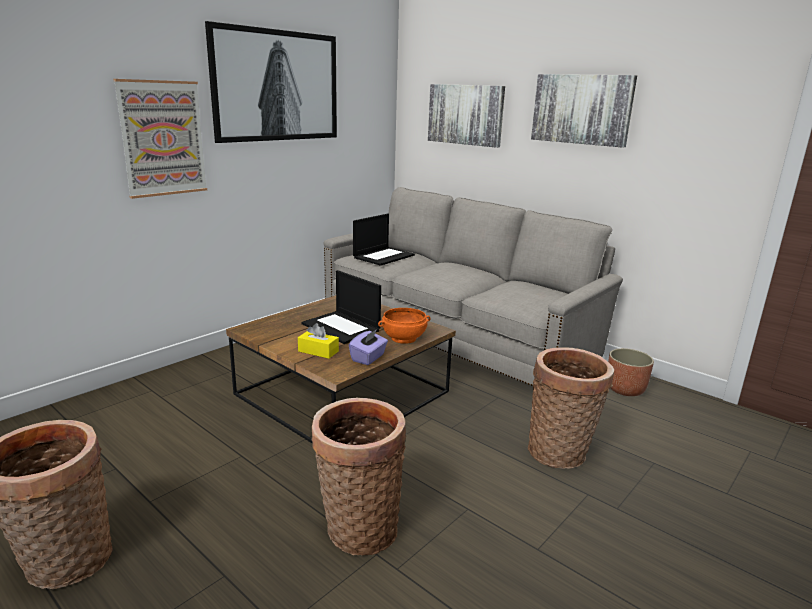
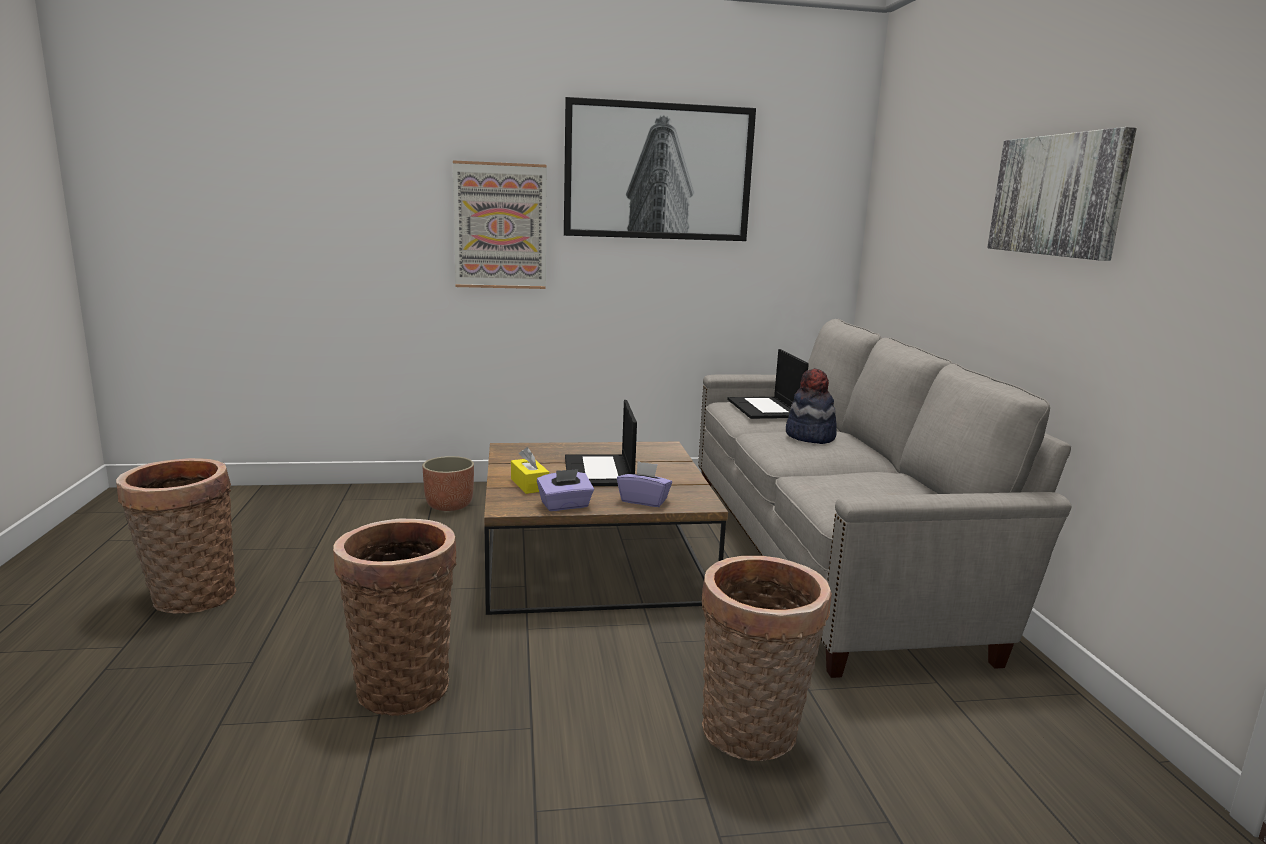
camera: 40 degrees right, 5 degrees down
(384, 256) = (765, 408): laptop -> laptop turned 90 degrees clockwise
(404, 338) = (644, 501): orange bowl -> purple tissue box
(445, 269) = (810, 437): none -> hat
(465, 114) = (928, 212): picture -> none
(625, 389) = (1019, 711): planter -> planter (449, 505)

